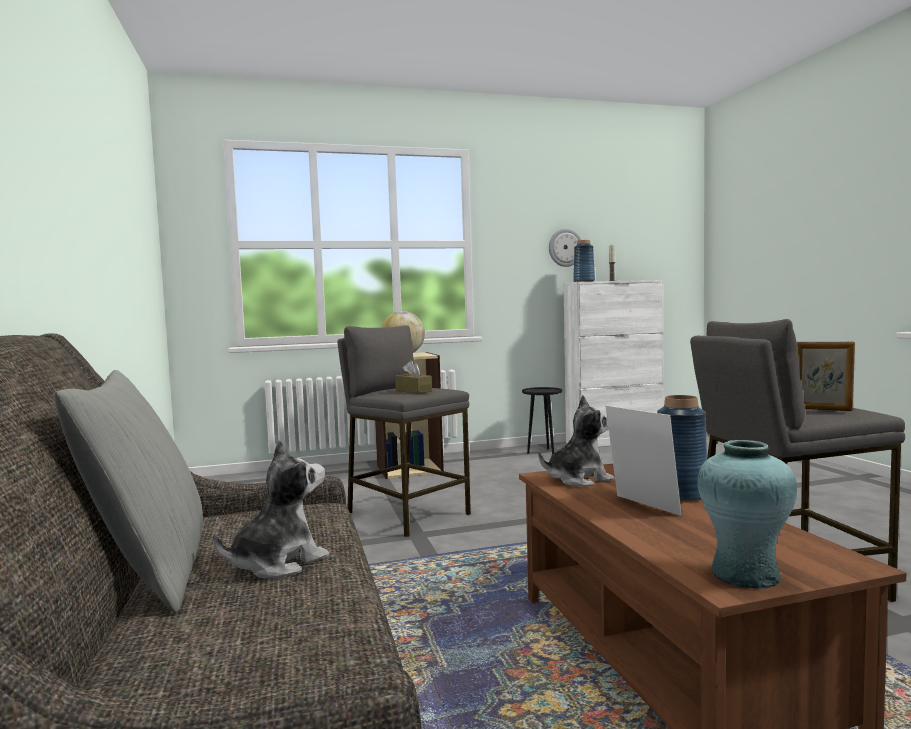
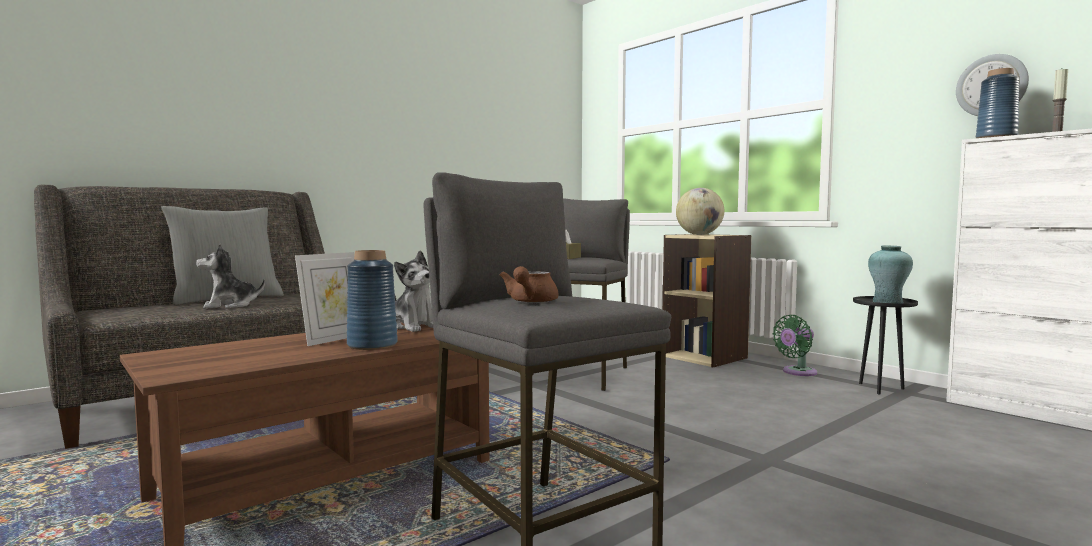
camera: 65 degrees right, 0 degrees up
(278, 563) = (229, 306): plush toy -> plush toy turned 135 degrees clockwise
(486, 458) = (797, 372): none -> green fan
(744, 575) = (167, 357): turquoise vase -> turquoise vase (887, 303)
(822, 409) = (530, 302): picture frame -> brown teapot

